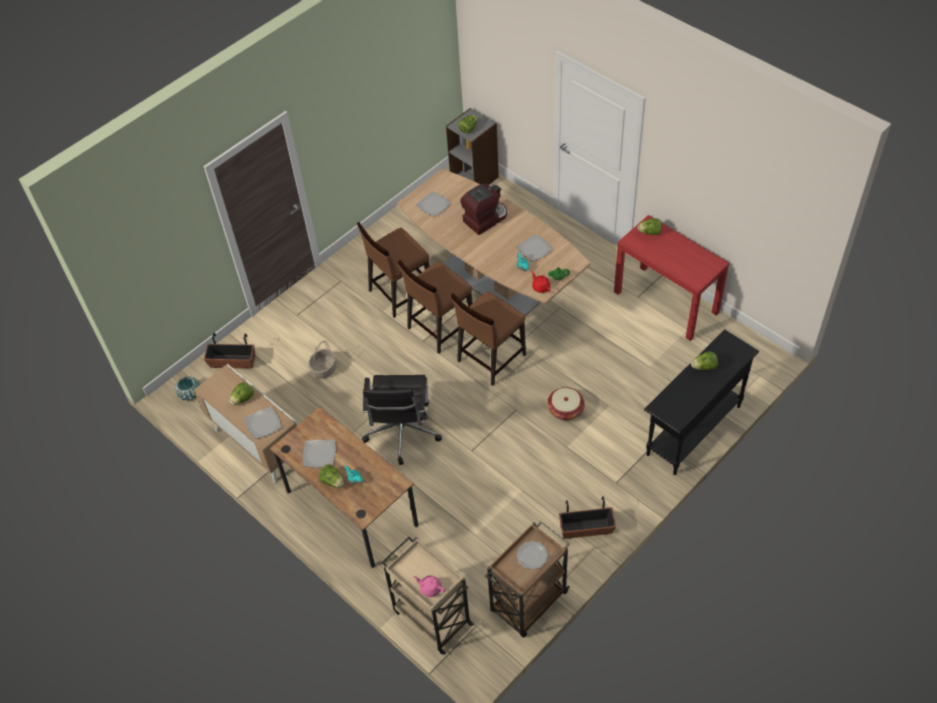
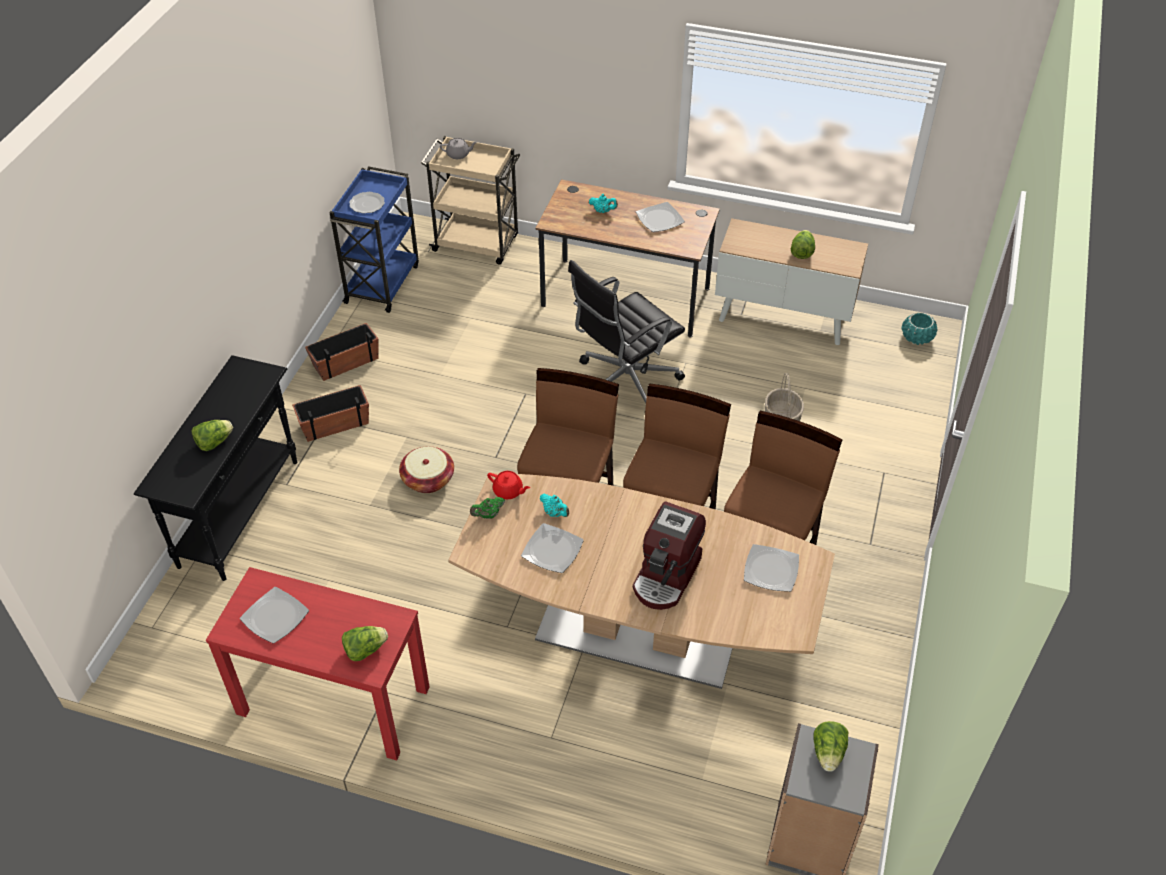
camera: 150 degrees right, 5 degrees down
(233, 362) = (904, 387): planter -> planter (334, 423)
(263, 424) = (754, 238): plate -> plate (276, 617)
(333, 481) = (624, 203): lettuce -> none
(402, 433) = (624, 383): black office chair -> black office chair turned 105 degrees counterclockwise
(430, 588) = (458, 154): pink teapot -> grey teapot
(528, 603) = (383, 283): brown cart -> blue cart

